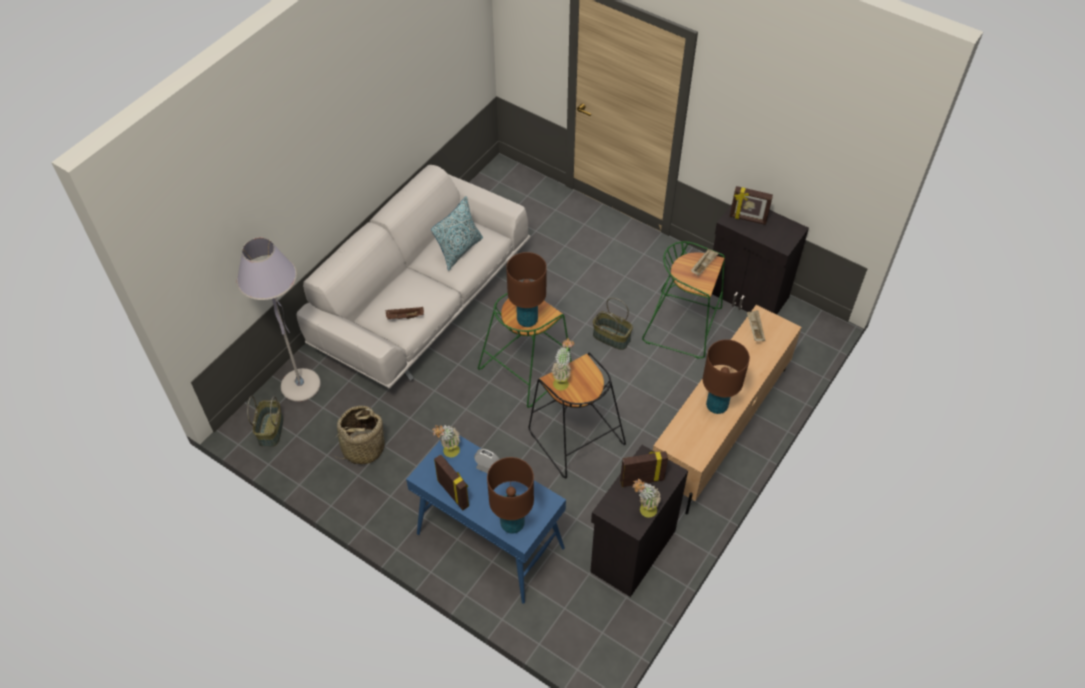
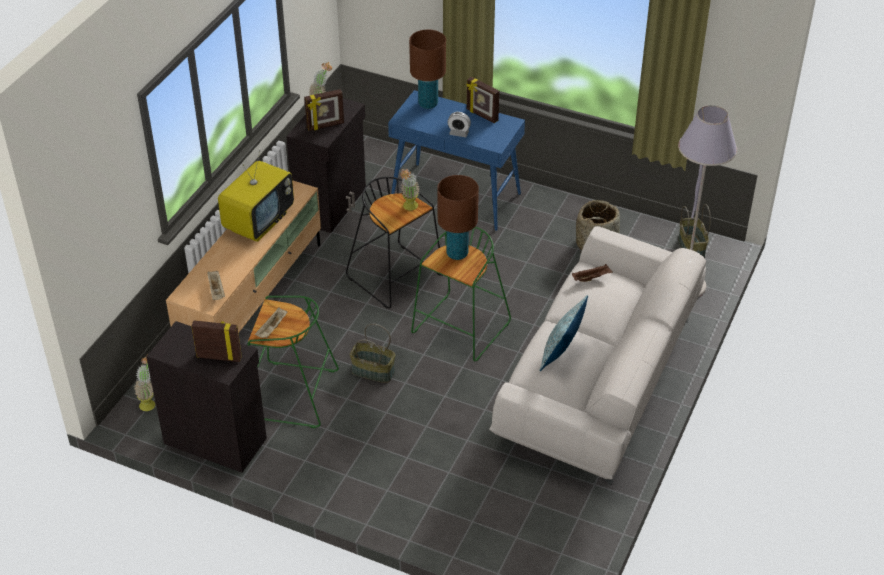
camera: 170 degrees right, 10 degrees down
(448, 453) = (495, 138): potted plant -> potted plant (149, 402)
(716, 406) = (259, 222): brown table lamp -> television

